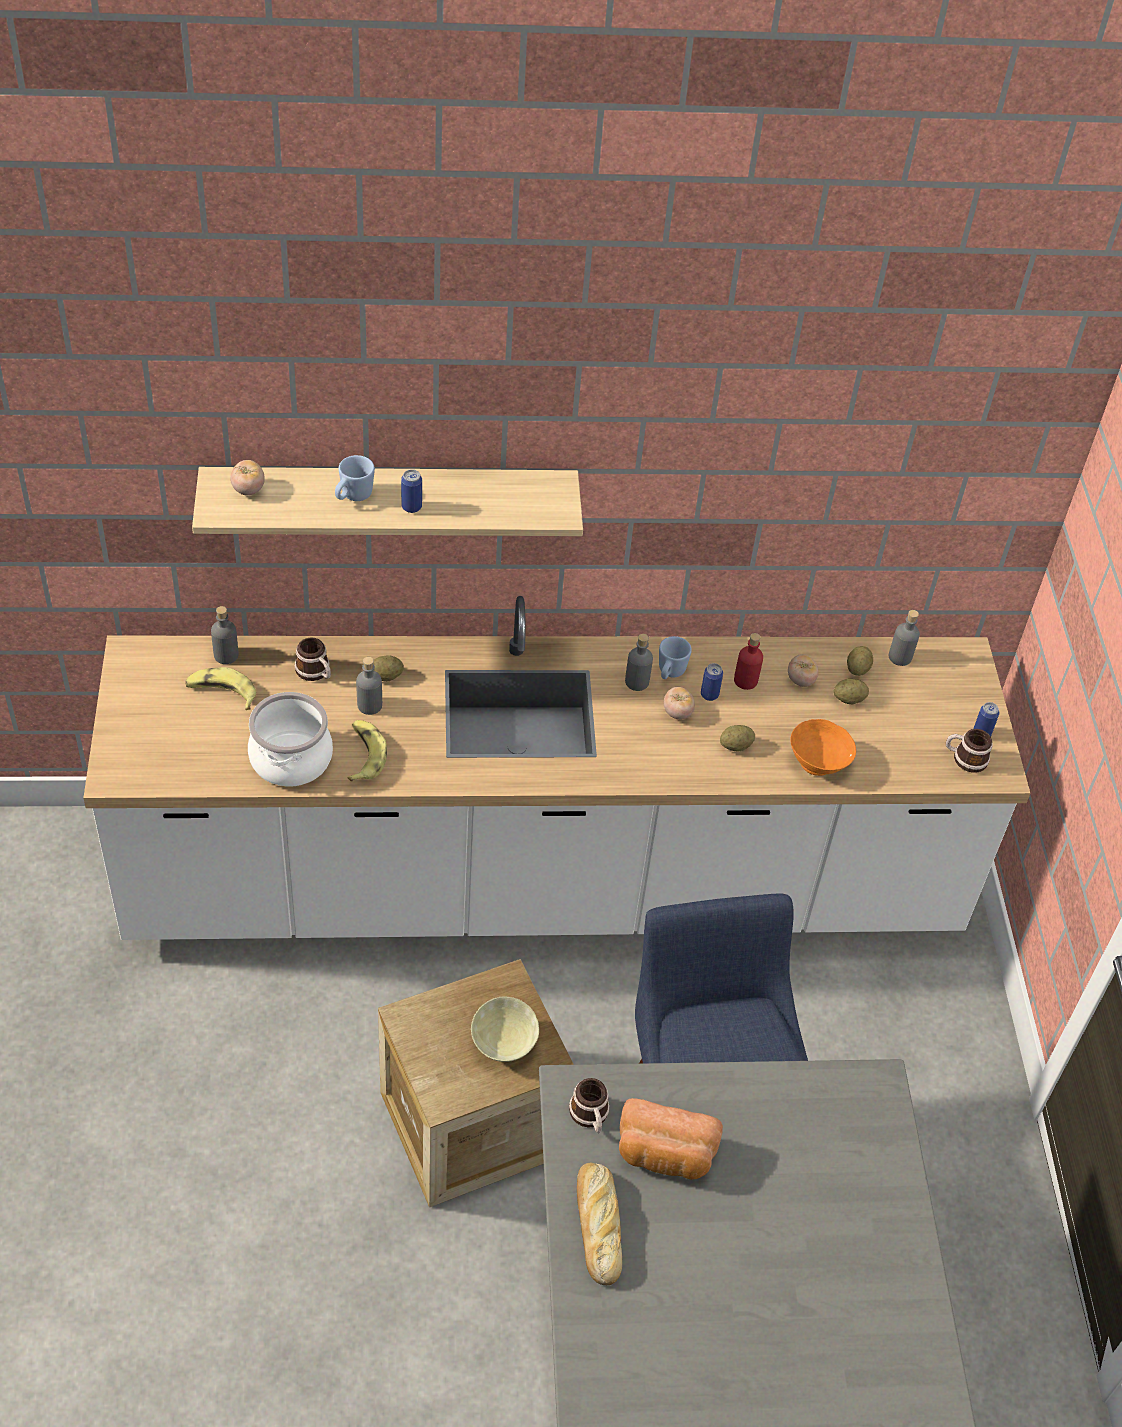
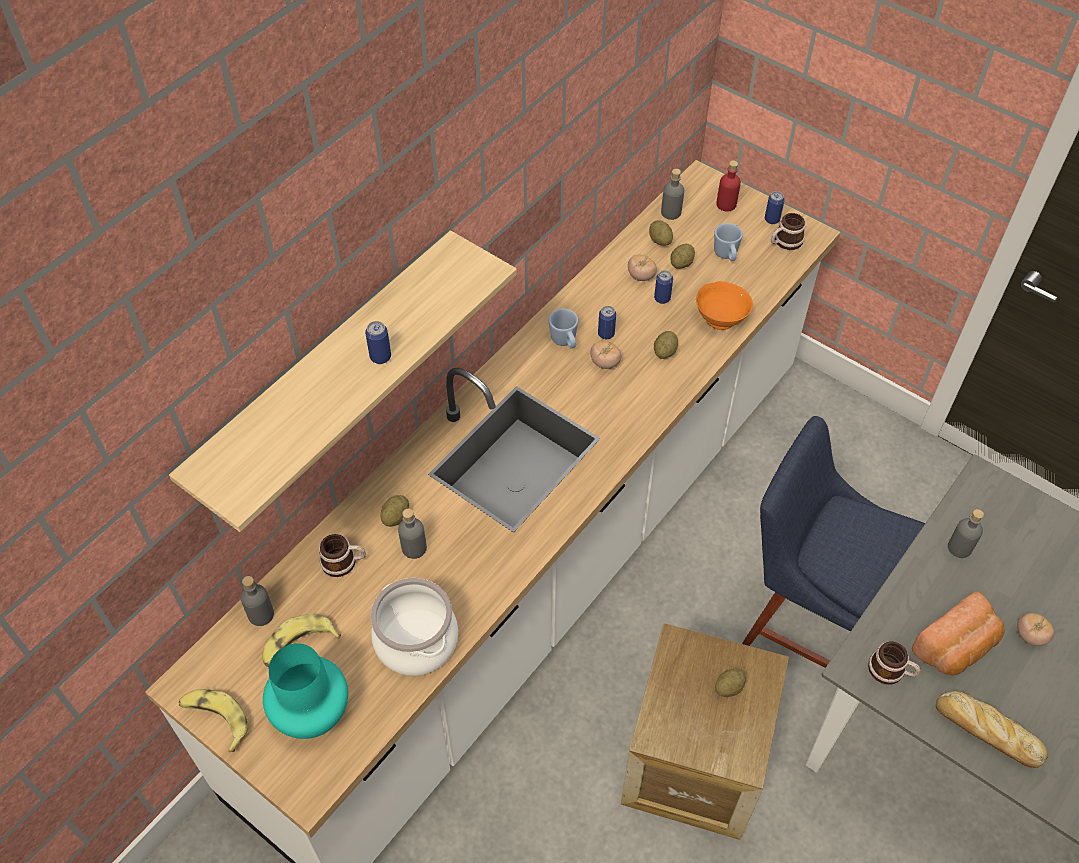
camera: 45 degrees left, 5 degrees up
(176, 738) = (313, 712): none -> turquoise vase
(248, 489) = (238, 455): tomato -> tomato (1030, 636)
(353, 496) = (326, 388): blue mug -> blue mug (726, 255)
(364, 755) = (460, 586): banana -> banana (215, 719)
(502, 1044) = (728, 688): beige bowl -> potato
(637, 682) = (554, 366): grey bottle -> grey bottle (959, 547)
(745, 680) = (613, 305): red bottle -> red bottle (726, 204)
(793, 709) = (662, 298): none -> can

